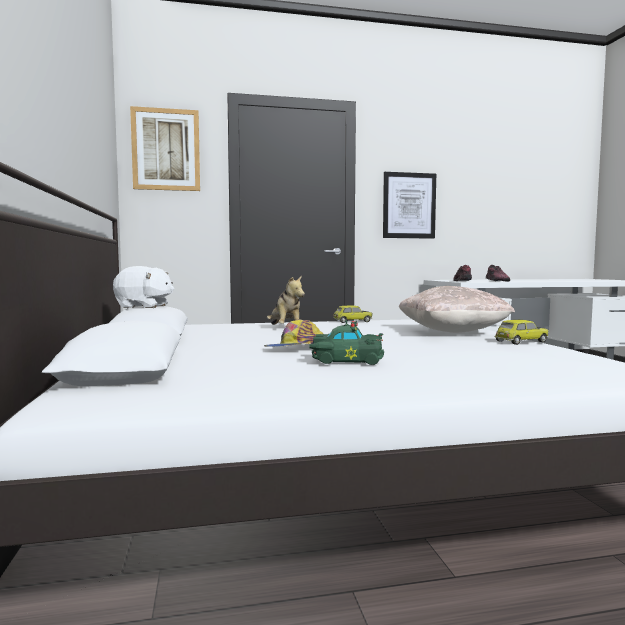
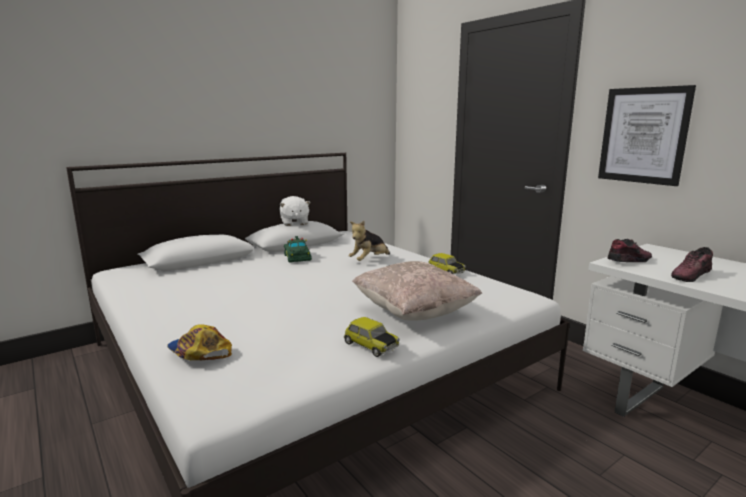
camera: 65 degrees right, 10 degrees up
(166, 149) = (420, 86): picture -> none
(294, 348) = (271, 277): cap -> cap (199, 352)
(345, 360) = (228, 295): green toy car -> green toy car (297, 257)

